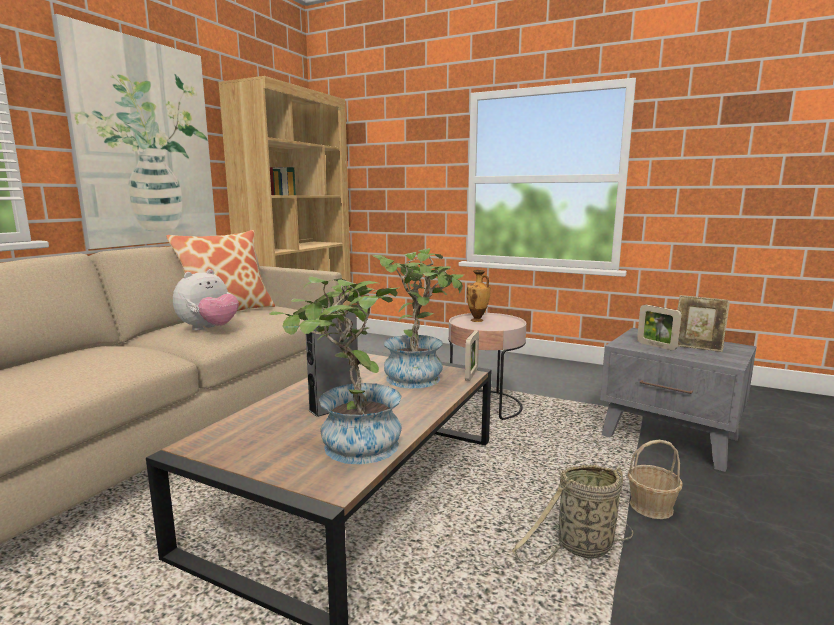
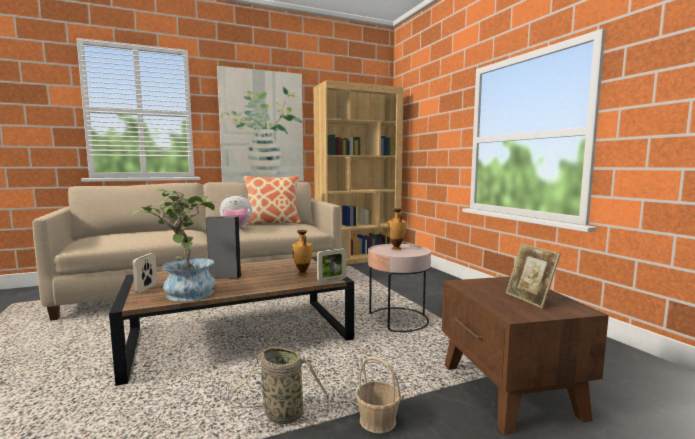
camera: 40 degrees right, 5 degrees down
(419, 376) = (302, 274): potted plant -> vase
(656, 346) = (488, 290): picture frame -> picture frame (146, 288)
(671, 437) = (509, 391): grey side table -> brown side table

